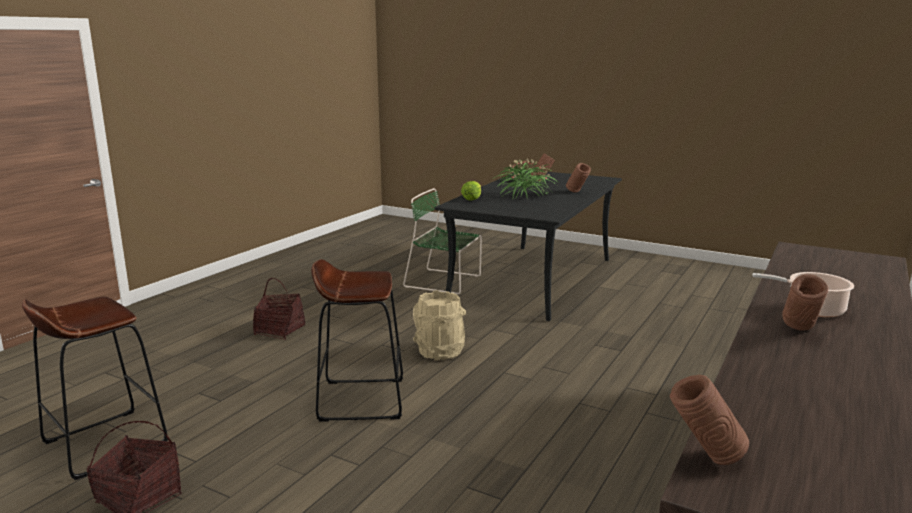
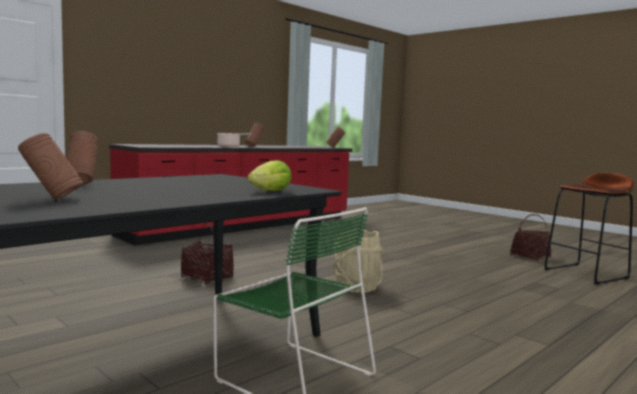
camera: 165 degrees left, 10 degrees down
(280, 330) = (540, 328): basket -> basket (207, 278)
(361, 399) = (425, 271): brown stool -> none
(524, 195) = (177, 188): potted plant -> none

